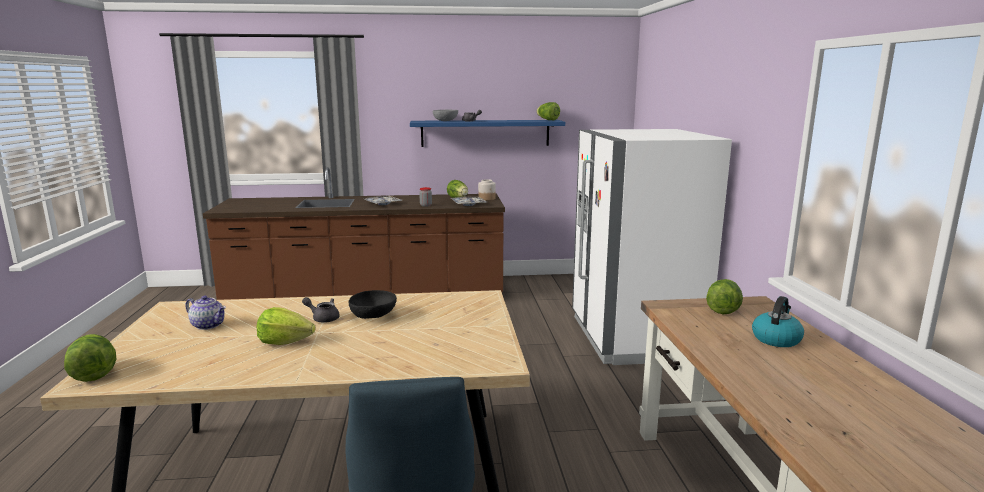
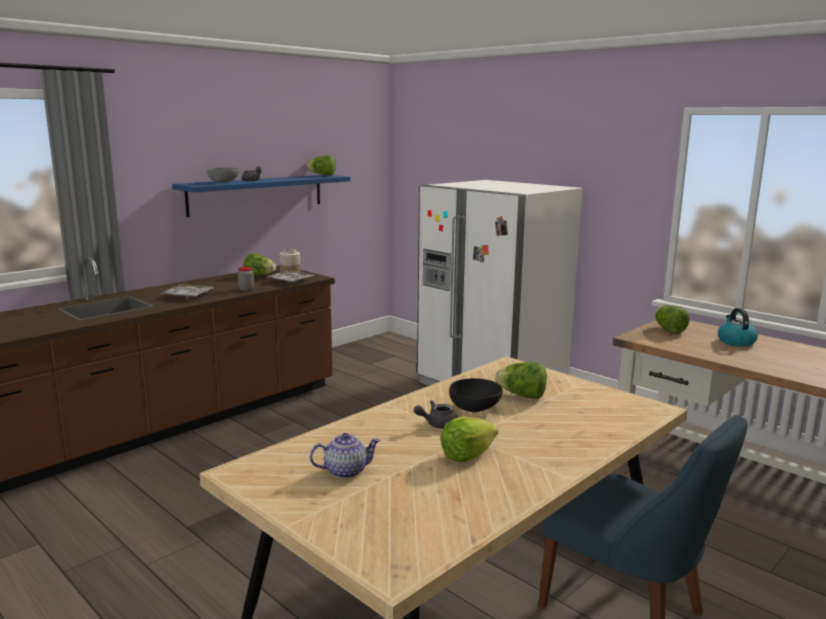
camera: 40 degrees left, 0 degrees up
(93, 373) = (374, 560): lettuce -> lettuce (522, 396)

